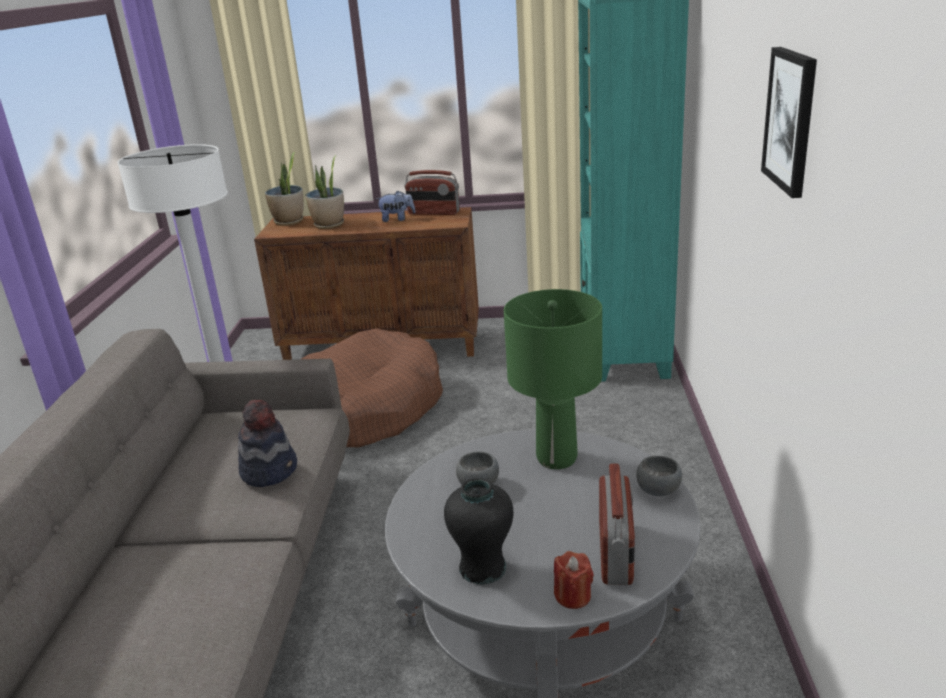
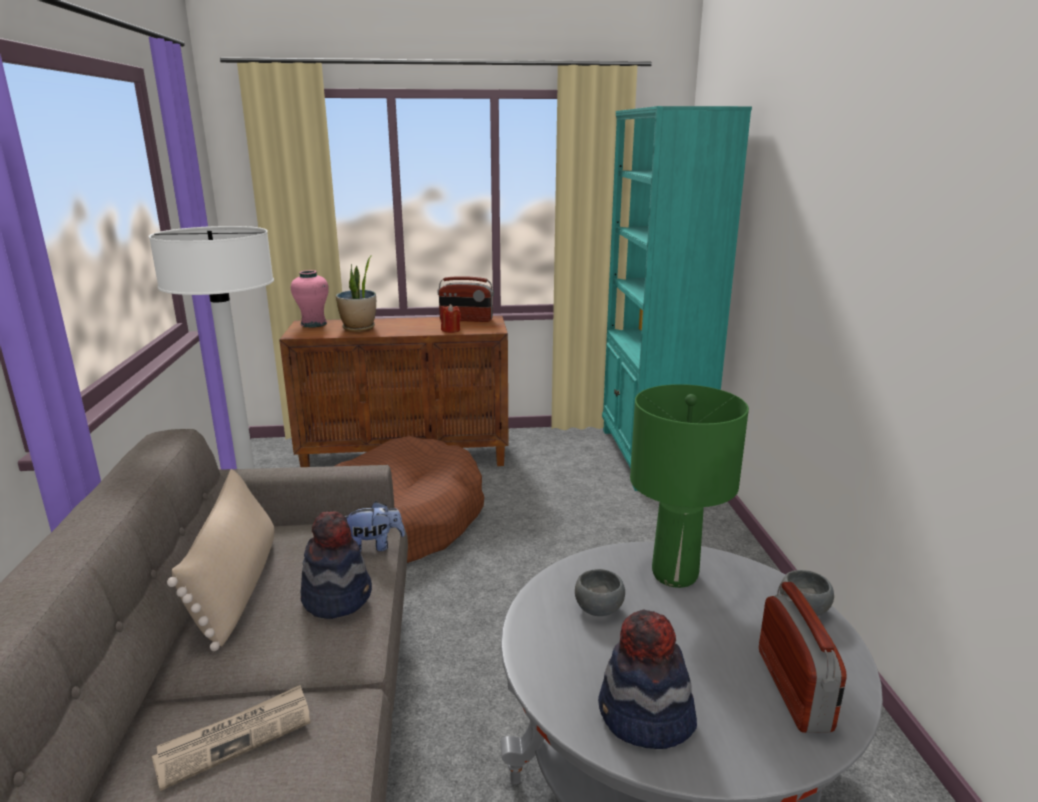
camera: 10 degrees left, 5 degrees down
(173, 569) = (236, 738): none -> newspaper
(193, 460) = (237, 586): none -> beige pillow
(289, 222) = (314, 324): potted plant -> pink vase
(397, 219) = (430, 324): plush toy -> plush toy (374, 546)
(482, 568) = (645, 718): black vase -> hat
(573, 596) = (770, 751): red candle -> red candle (450, 330)
(791, 120) = (957, 203): picture -> none

